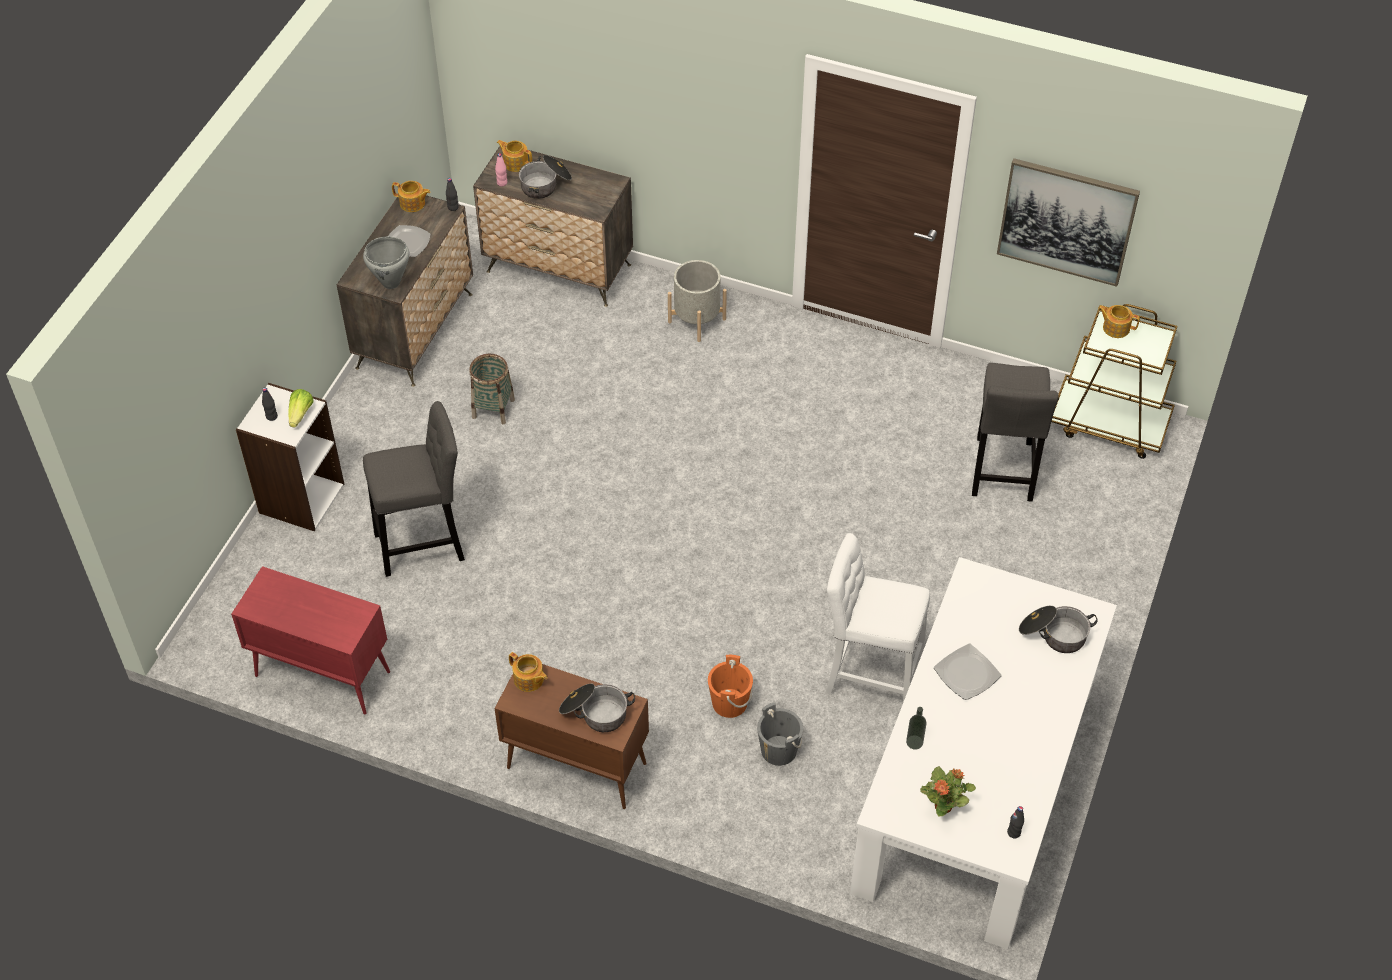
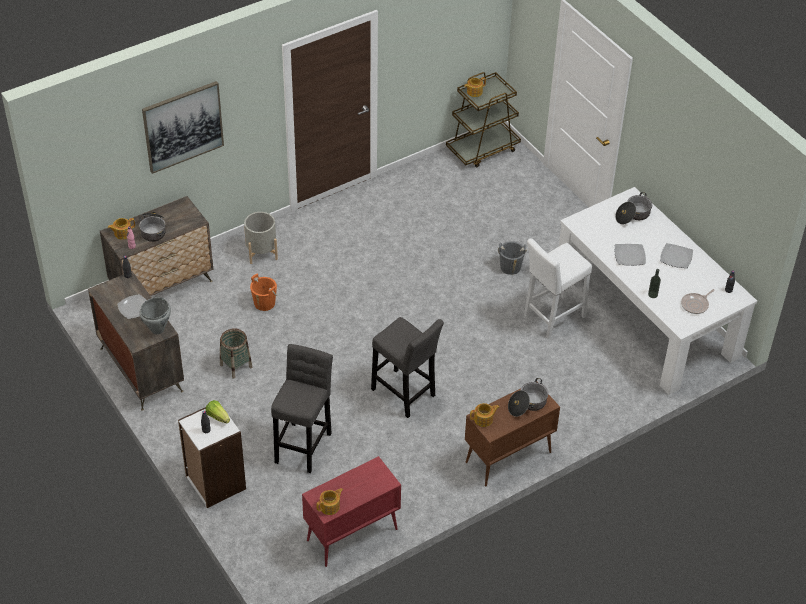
camera: 55 degrees left, 5 degrees down
(413, 204) = (105, 290): teapot -> teapot (330, 506)
(729, 702) = (522, 377): orange bucket -> orange bucket (264, 303)
(778, 750) = (566, 374): grey bucket -> grey bucket (510, 267)
(944, 806) = (695, 305): potted plant -> frying pan
(1002, 473) = (476, 201): grey stool -> grey stool (405, 395)
(1019, 730) = (676, 257): none -> plate
(1067, 221) = (432, 51): picture -> picture (183, 126)

